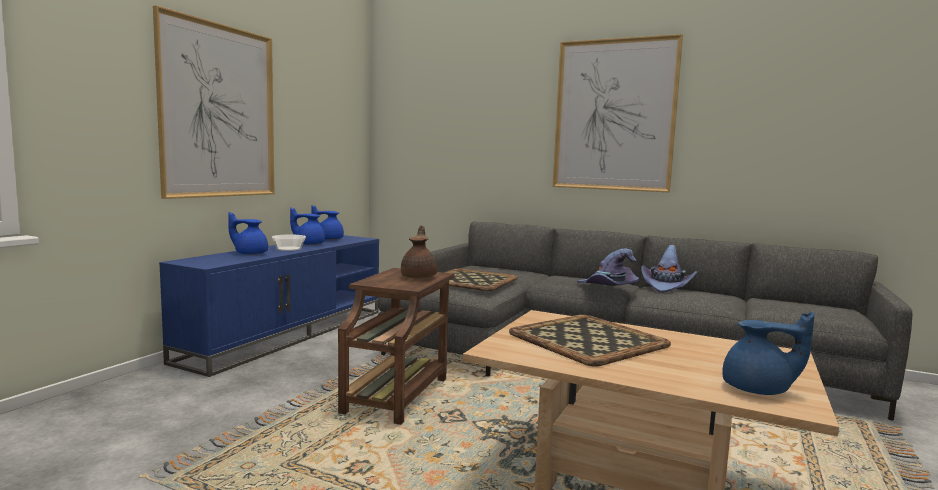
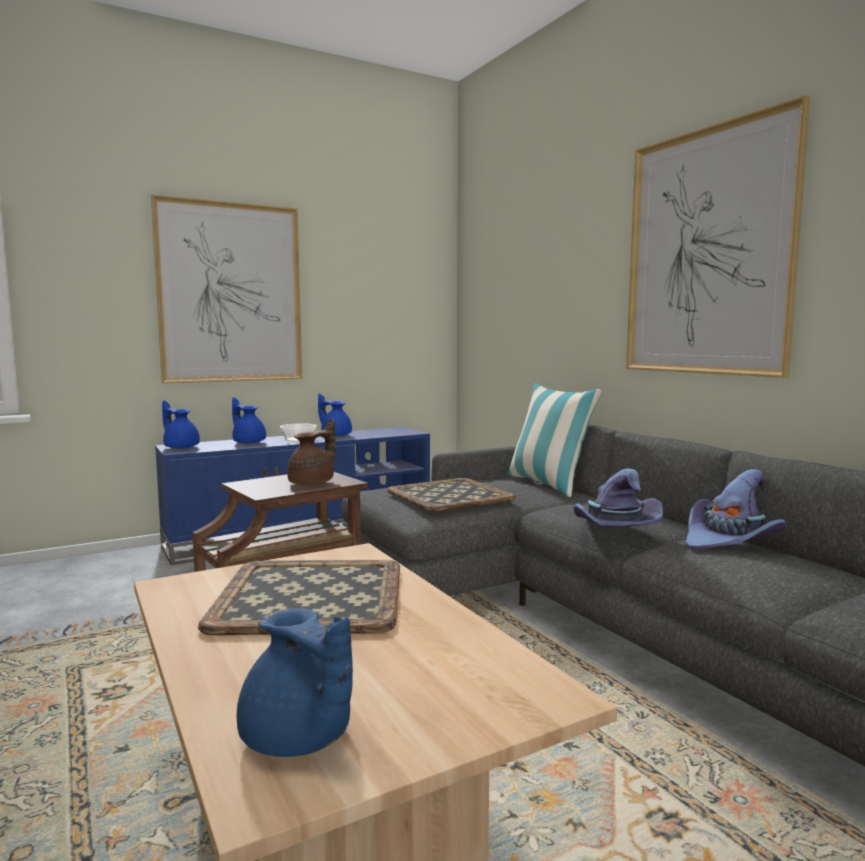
camera: 35 degrees right, 0 degrees up
(329, 239) = (373, 431): blue teapot -> blue teapot (181, 447)
(504, 269) = (548, 484): none -> pillow

